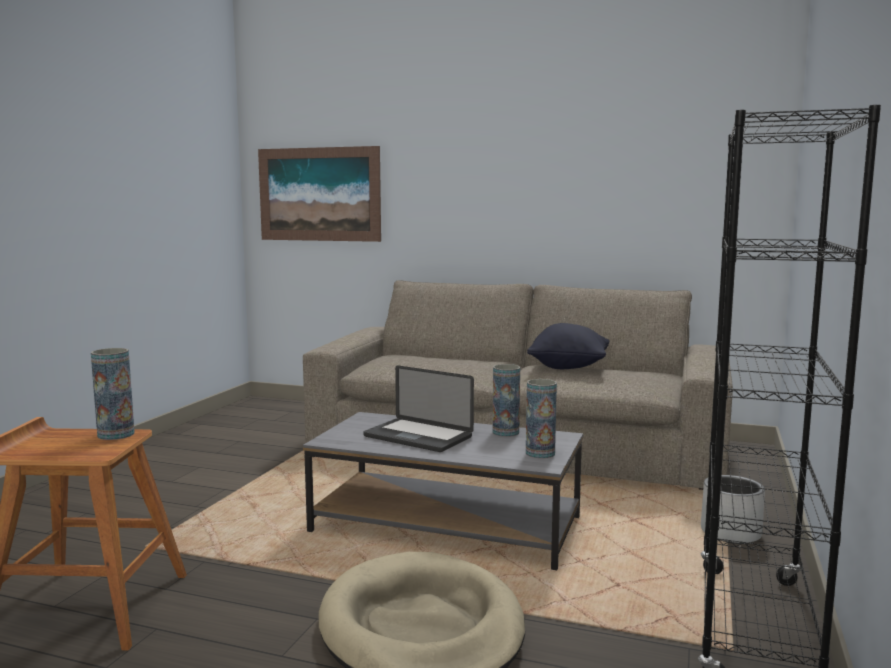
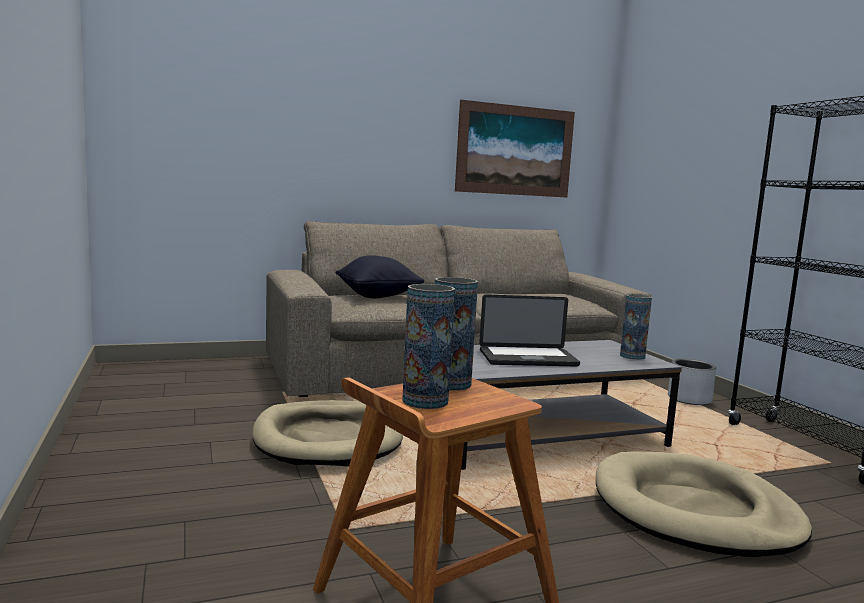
camera: 40 degrees left, 0 degrees up
(272, 483) = (328, 439): none -> beige dog bed
(319, 194) = (201, 123): picture -> picture (515, 150)
(505, 432) = (569, 346): vase -> vase (425, 401)
(569, 367) = (506, 294): black pillow -> black pillow (377, 296)

